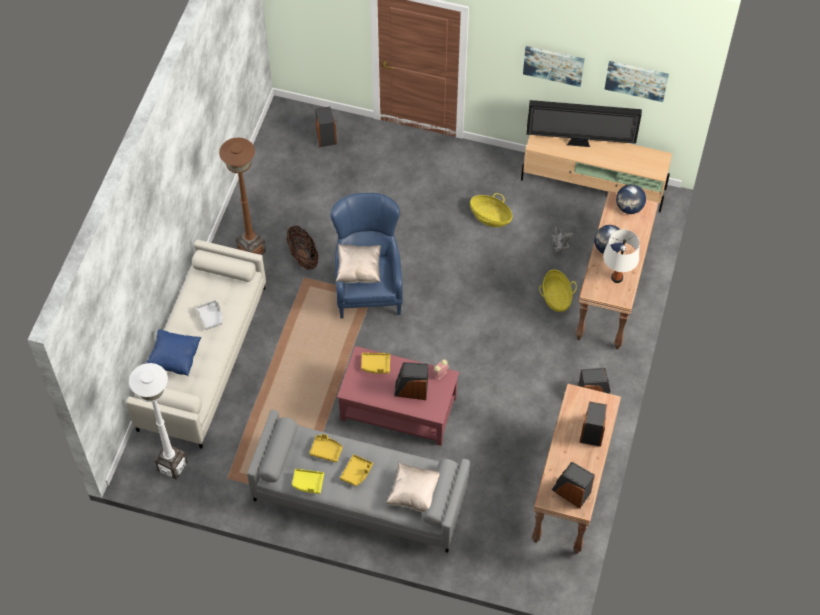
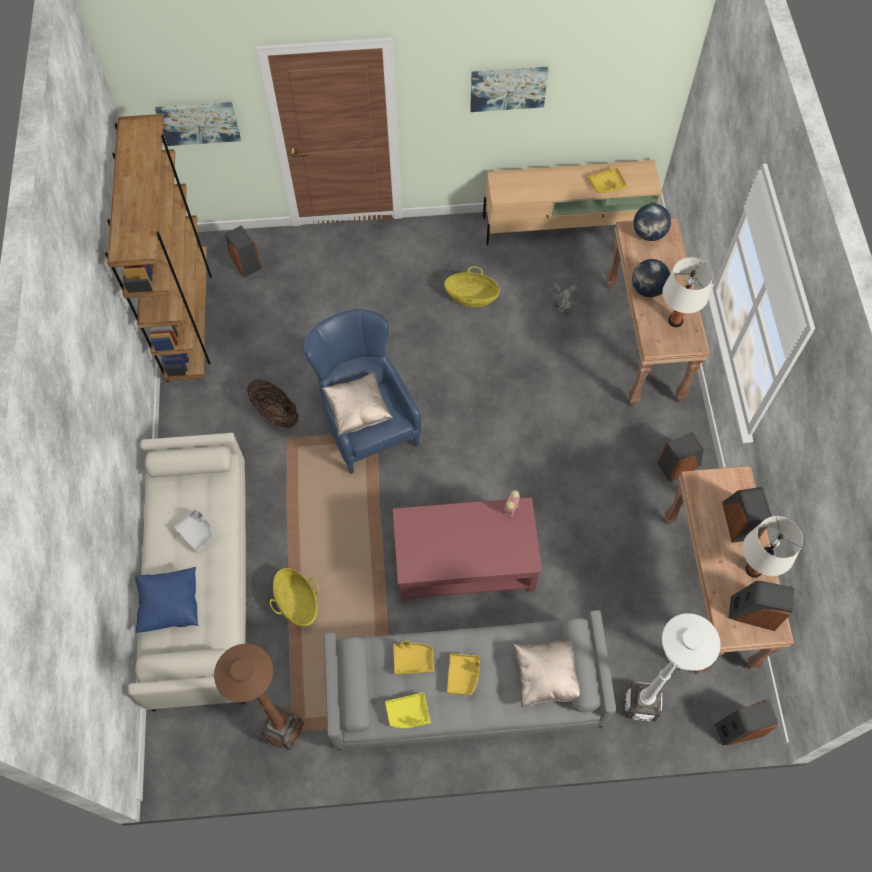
camera: 20 degrees left, 5 degrees up
(172, 466) = (216, 742): white floor lamp -> white floor lamp (641, 705)
(251, 250) = (210, 426): brown floor lamp -> brown floor lamp (284, 730)
(266, 167) = (189, 320): none -> brown bookcase
(376, 365) = (429, 524): yellow tray -> yellow tray (607, 185)
(411, 390) = (485, 541): speaker -> speaker (739, 728)
(556, 297) = (585, 365): basket -> basket (297, 602)
(580, 143) = (549, 179): television -> none
(586, 465) = (753, 569): none -> white table lamp
(636, 80) = (613, 76): picture -> picture (199, 122)

